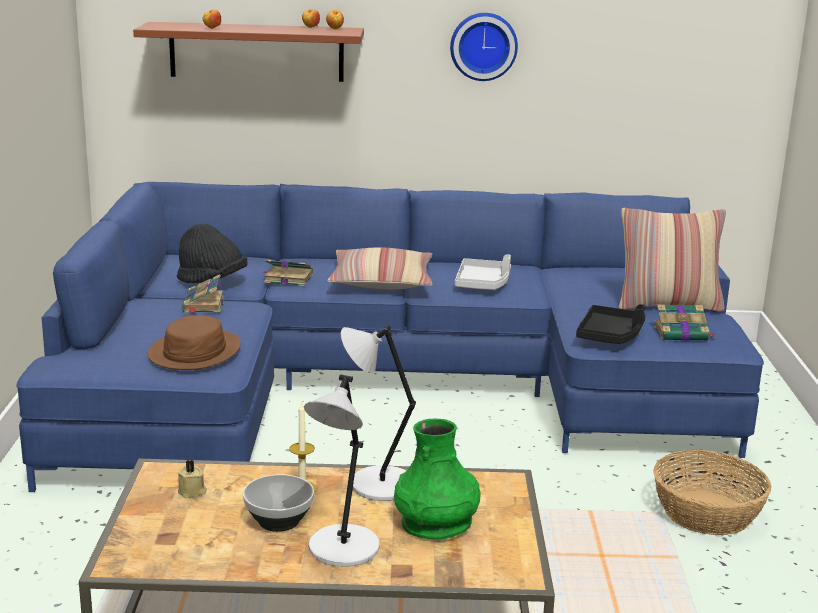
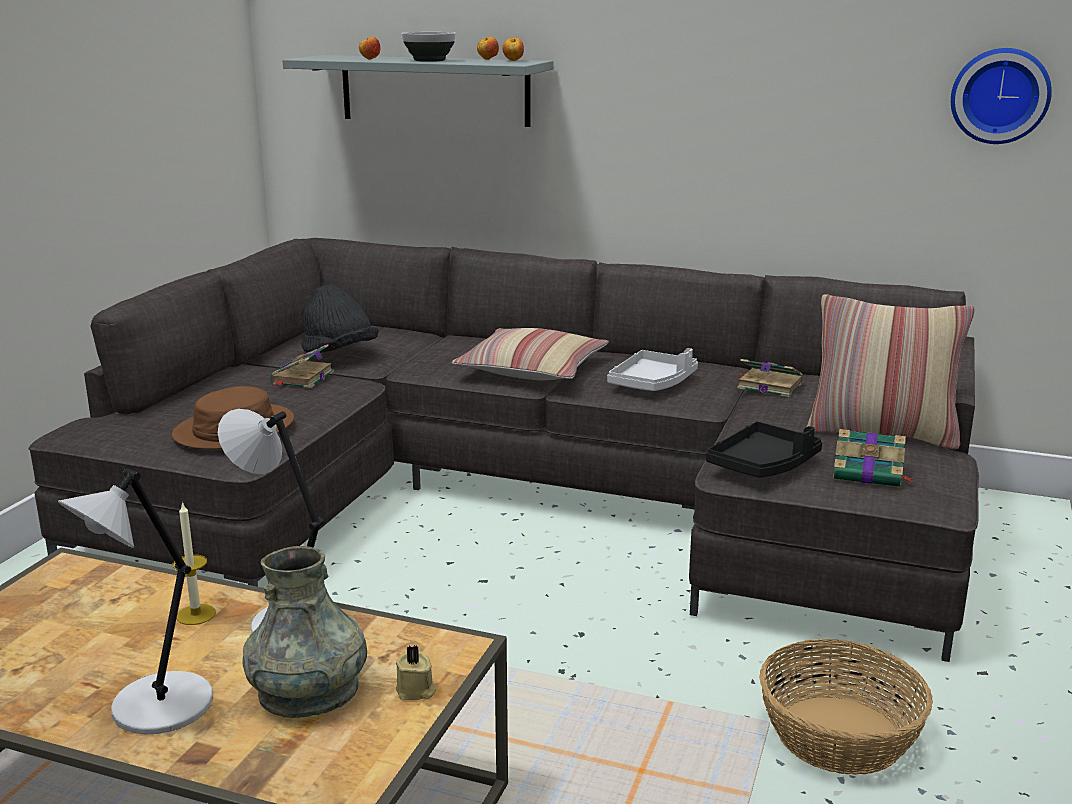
camera: 20 degrees right, 0 degrees up
(192, 492) = (70, 598): beige candle -> beige candle (416, 691)
(256, 52) = (434, 90): brown shelf -> grey shelf
(279, 521) = (125, 654): bowl -> bowl (430, 60)
(287, 278) = (425, 357): book -> book (768, 385)
(384, 387) = (528, 500): blue sofa -> grey sofa
(436, 523) = (309, 693): green vase -> grey vase
(483, 46) = (697, 83): wall clock -> wall clock (1000, 95)

